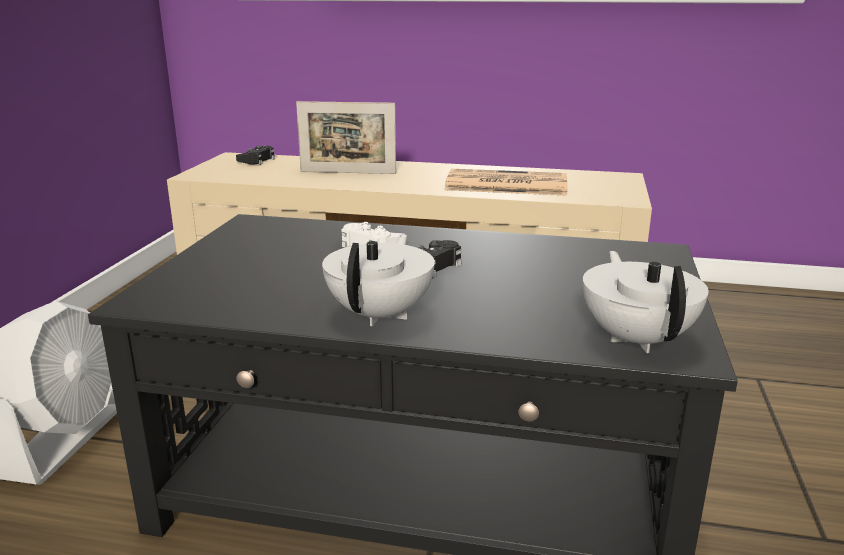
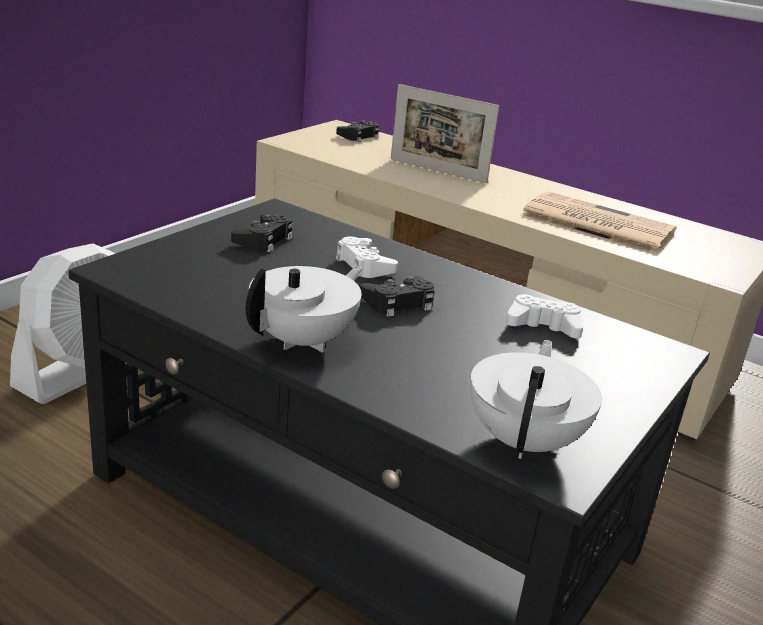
camera: 20 degrees right, 5 degrees up
(262, 246) = (264, 240): none -> black game controller
(557, 255) = (543, 325): none -> white game controller

